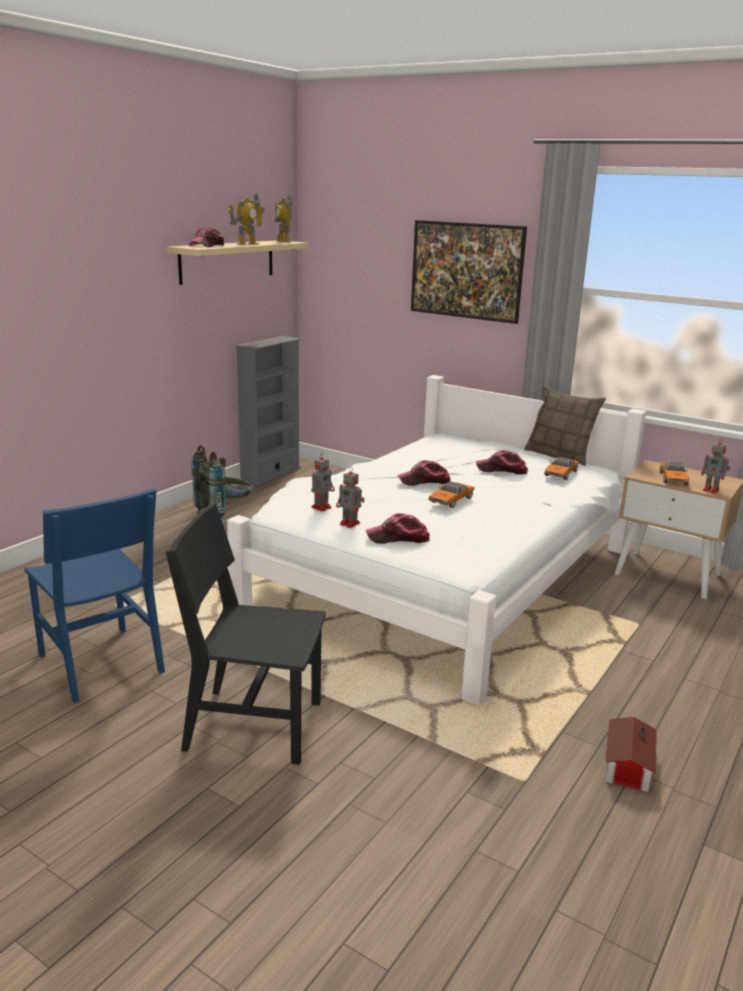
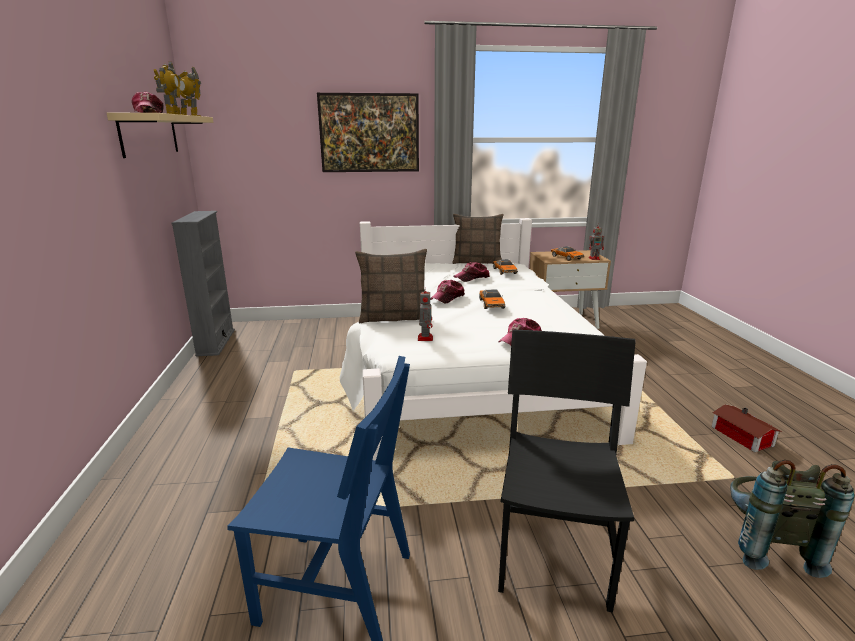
camera: 40 degrees left, 0 degrees up
(225, 516) = (230, 389): grey backpack -> grey backpack (764, 544)
(253, 725) = (553, 551): black chair -> black chair turned 135 degrees clockwise
(337, 483) = (394, 317): none -> pillow
(350, 524) = (470, 342): toy robot -> none

